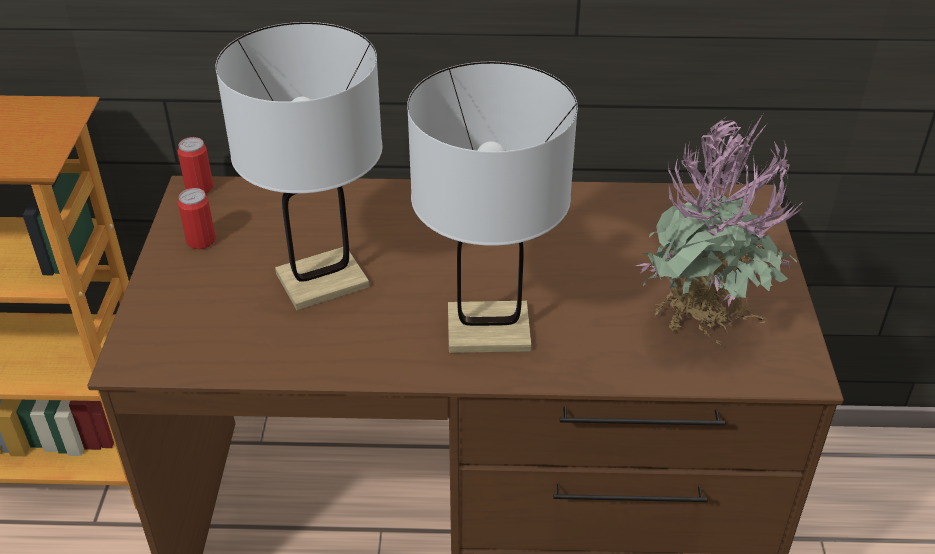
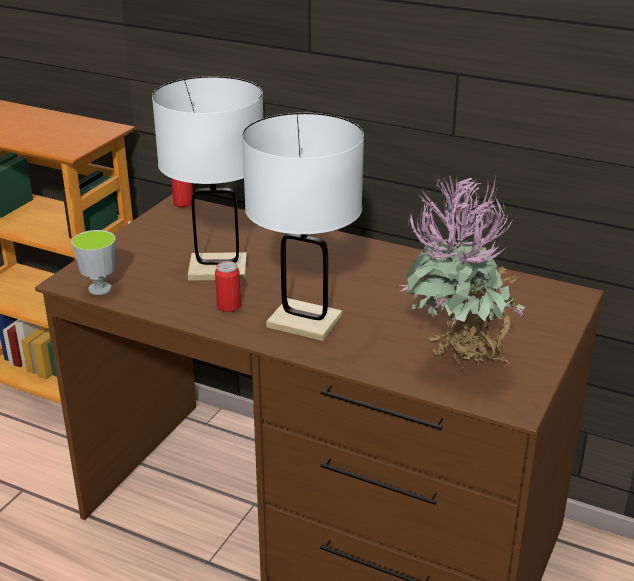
camera: 25 degrees right, 10 degrees down
(186, 360) = (100, 289): none -> cup
(201, 241) = (160, 231): can -> can (229, 306)

